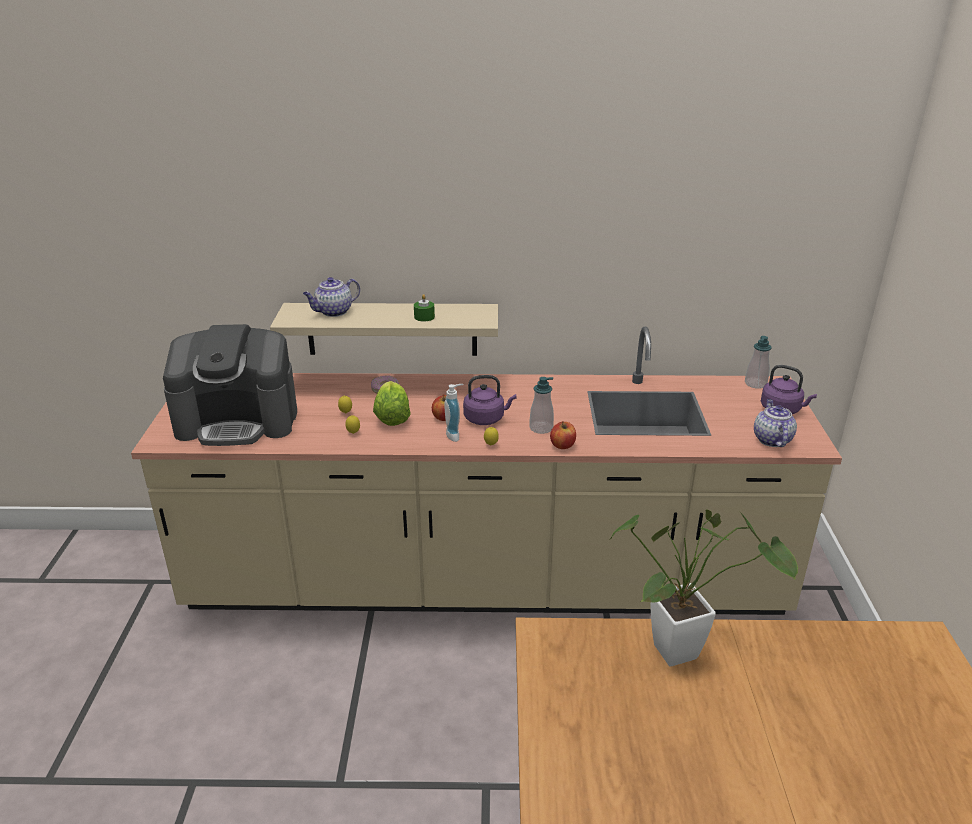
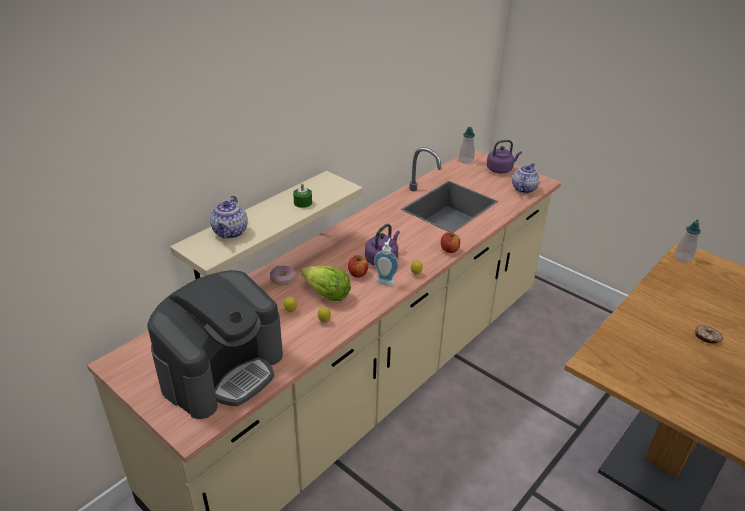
camera: 50 degrees left, 5 degrees up
(541, 428) = (420, 246): soap dispenser -> soap dispenser (683, 258)
(684, 650) = (641, 321): potted plant -> none
(741, 725) = (707, 337): none -> donut
(771, 439) = (523, 188): teapot -> teapot turned 75 degrees clockwise

